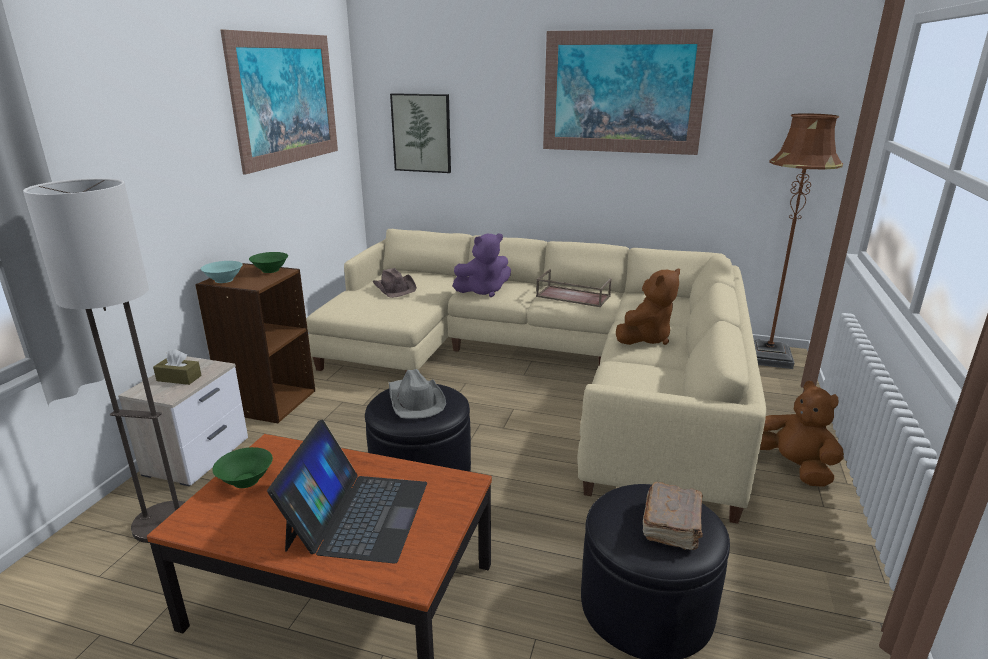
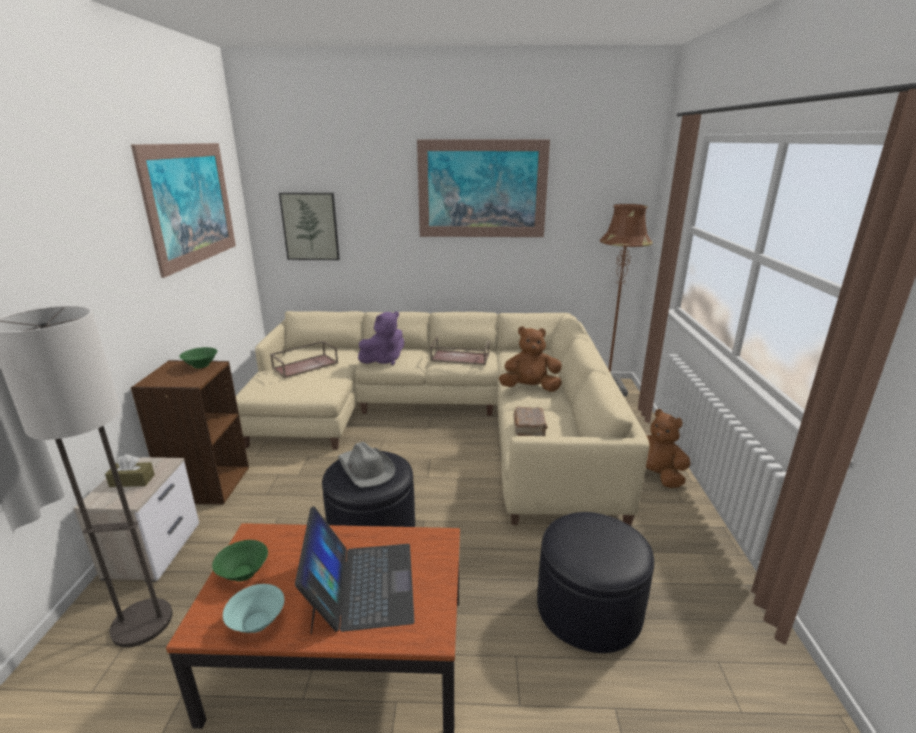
camera: 15 degrees left, 0 degrees up
(224, 280) = (159, 380): turquoise bowl -> turquoise bowl (257, 622)
(395, 288) = (306, 365): brown hat -> brown tray
(645, 338) = (530, 388): brown plush toy -> brown plush toy turned 120 degrees counterclockwise
(672, 526) = (610, 544): brown book -> brown book (529, 428)

